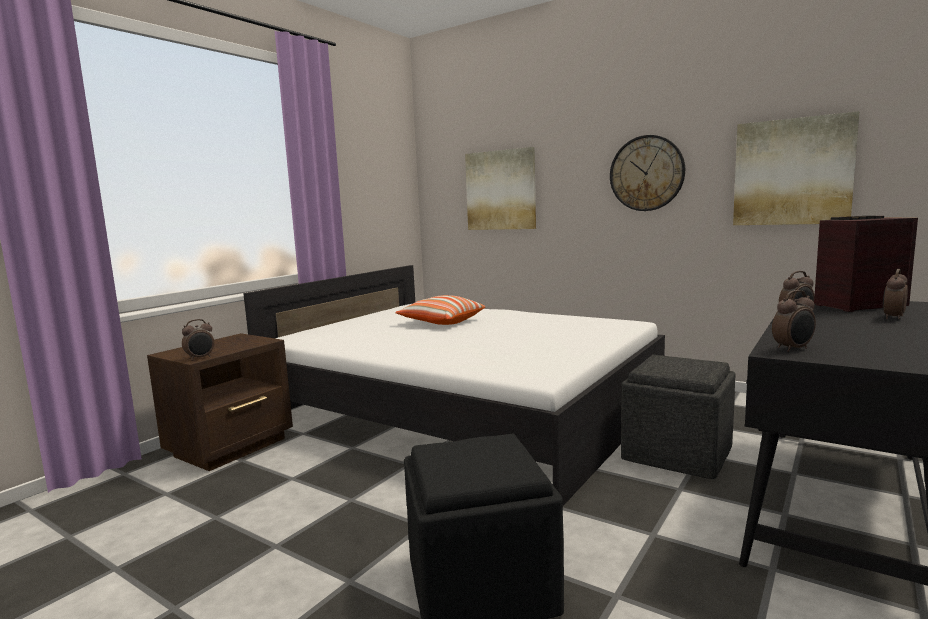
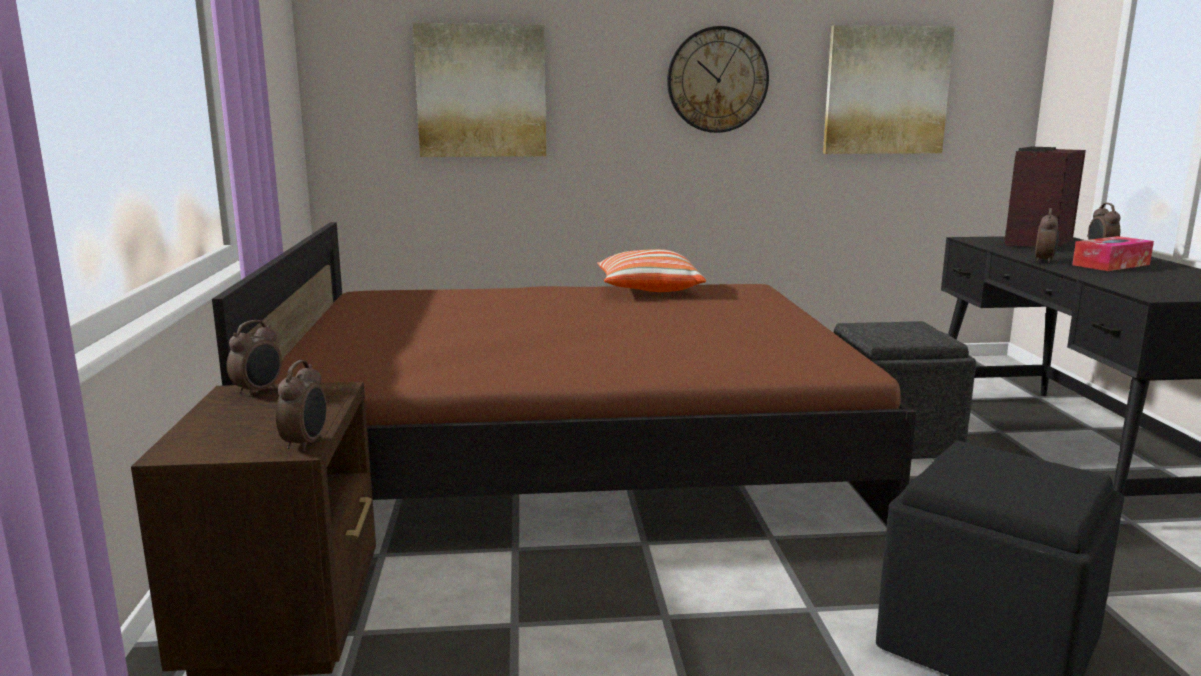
camera: 40 degrees left, 5 degrees up
(441, 322) = (507, 316): pillow -> pillow (648, 290)
(462, 410) = (569, 451): white bed -> brown bed
(793, 349) = (1152, 291): alarm clock -> alarm clock (259, 391)
(854, 327) = (1111, 265): none -> tissue box

